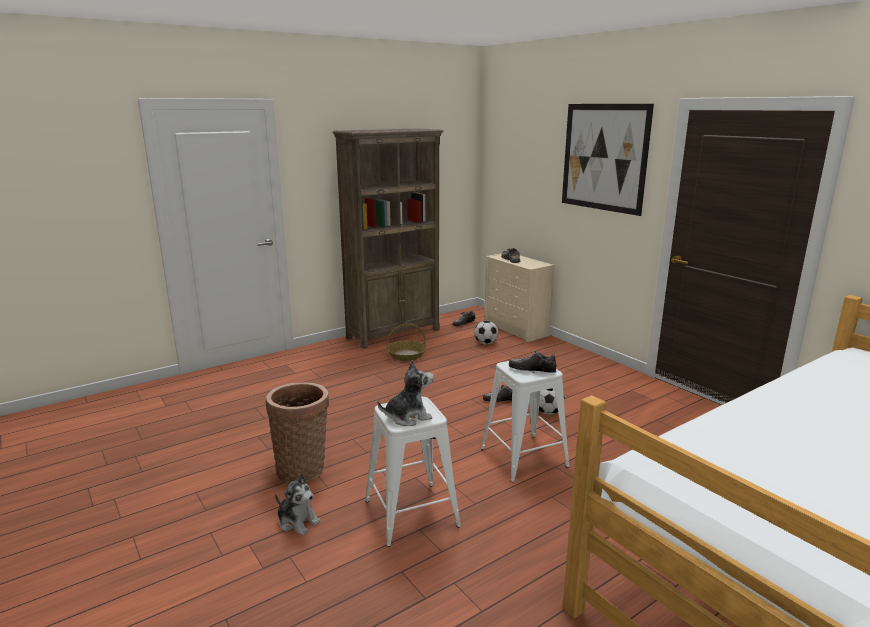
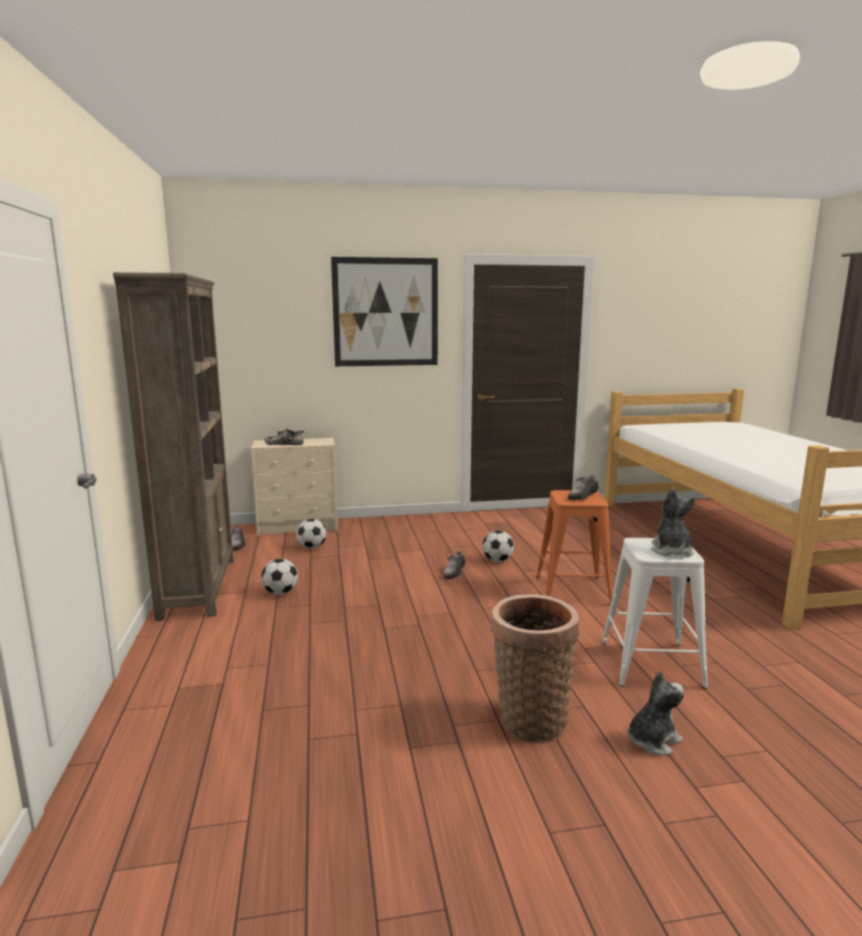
camera: 65 degrees left, 5 degrees down
(406, 355) = (280, 593): basket -> football
(523, 457) = (572, 590): white stool -> orange stool

